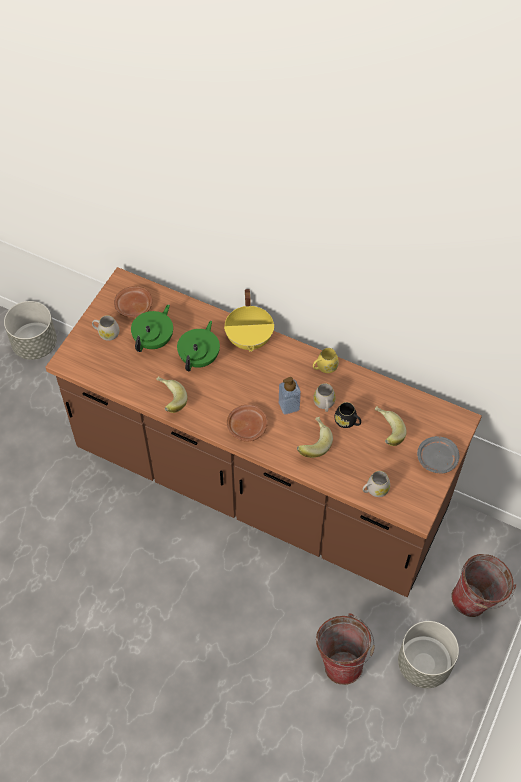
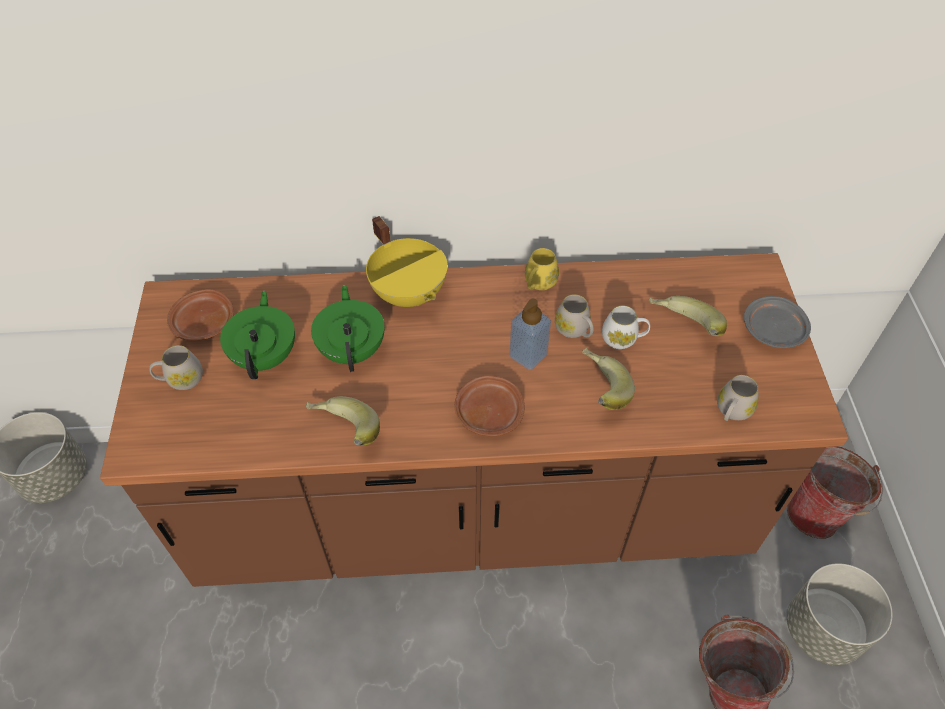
camera: 30 degrees left, 5 degrees down
(347, 422) = (623, 339): black mug -> white mug

